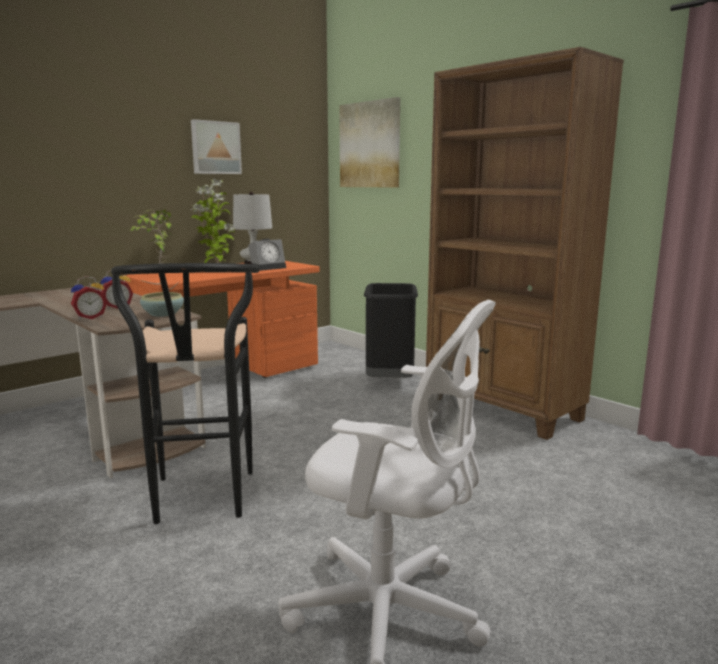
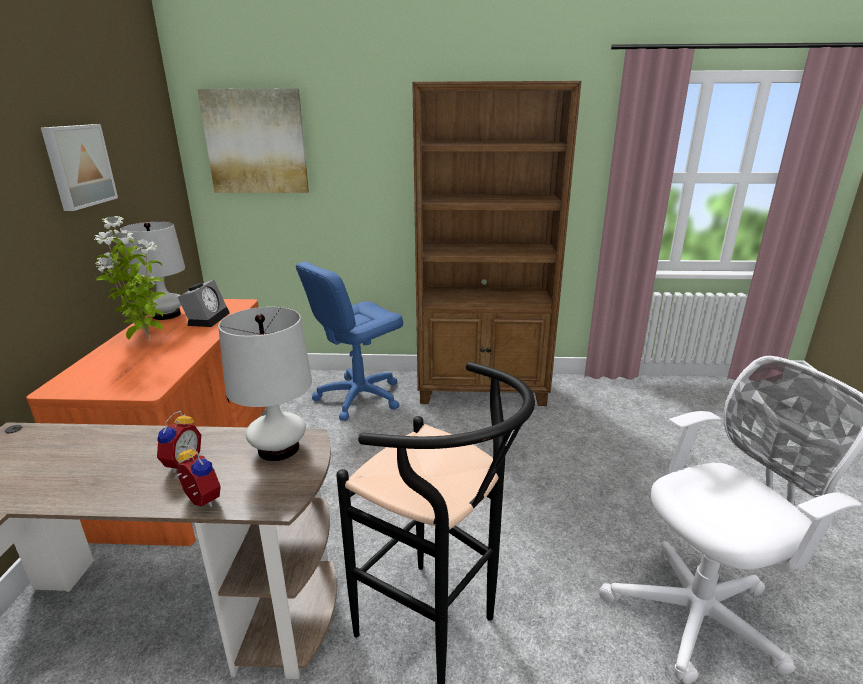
camera: 45 degrees left, 10 degrees up
(90, 317) = (199, 501): alarm clock -> alarm clock turned 60 degrees counterclockwise
(162, 314) = (278, 448): potted plant -> white table lamp
(389, 381) = (359, 397): black trash can -> blue office chair

